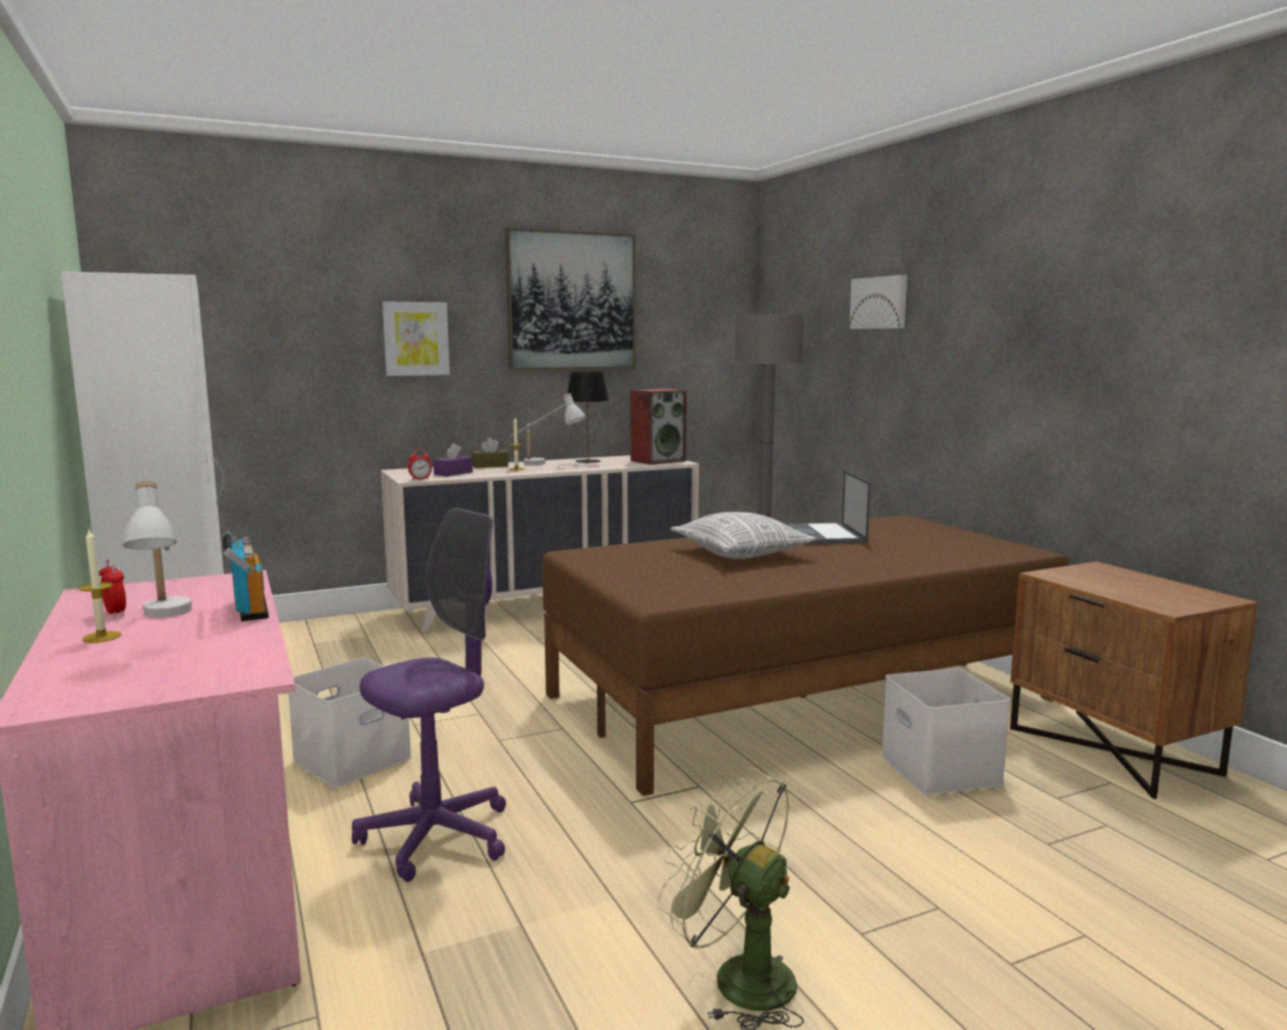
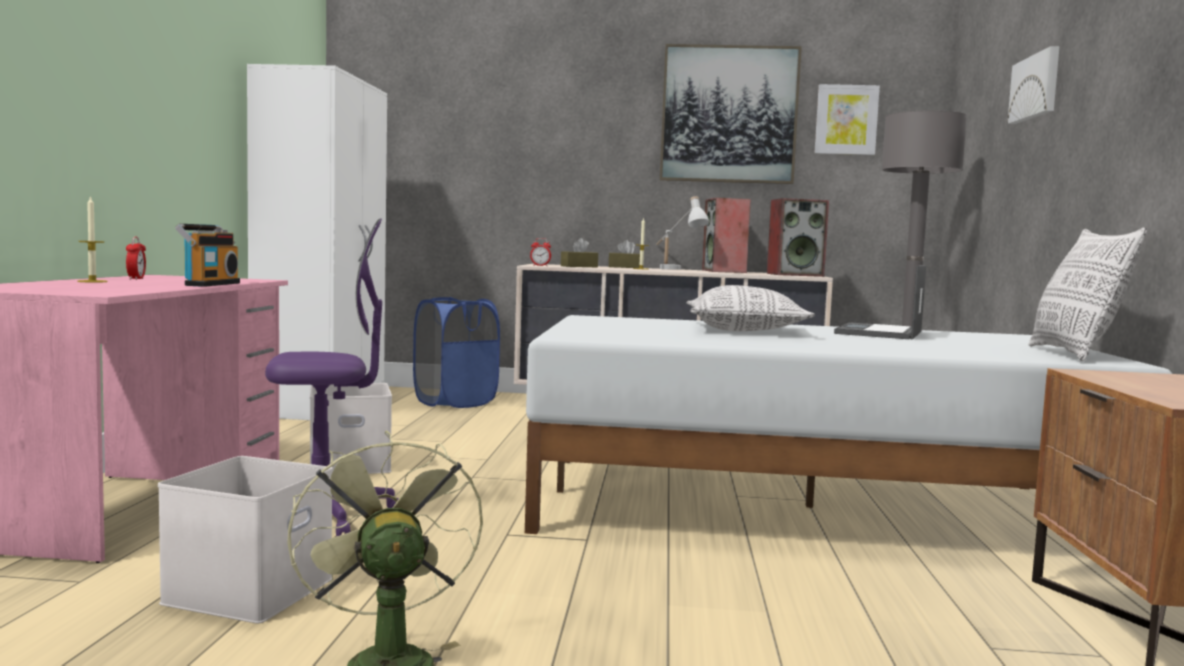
camera: 30 degrees right, 5 degrees down
(166, 620) = (148, 282): white table lamp -> none
(329, 639) = (455, 402): none -> blue laundry basket
(416, 338) = (574, 147): picture -> picture (846, 120)
(453, 473) = (579, 266): purple tissue box -> brown tissue box
(588, 461) = (724, 271): black table lamp -> speaker
(802, 697) = (807, 507): brown bed -> white bed
(937, 769) = (869, 588): white storage box -> white storage box (249, 589)
(993, 546) = (1075, 355): none -> pillow

